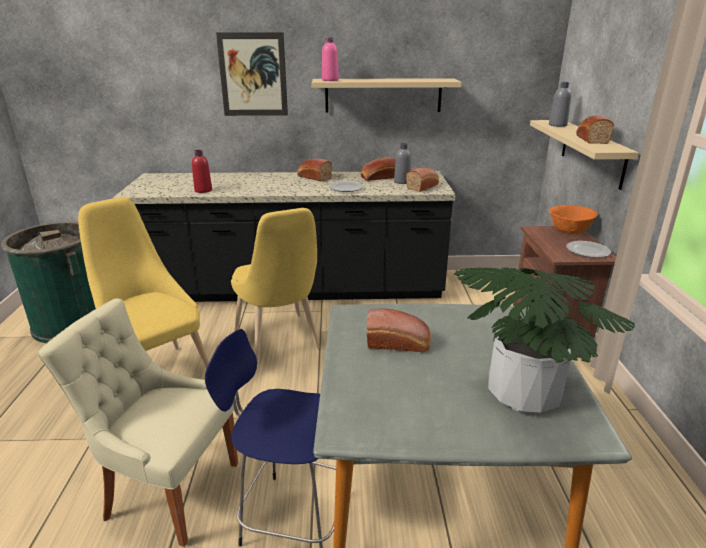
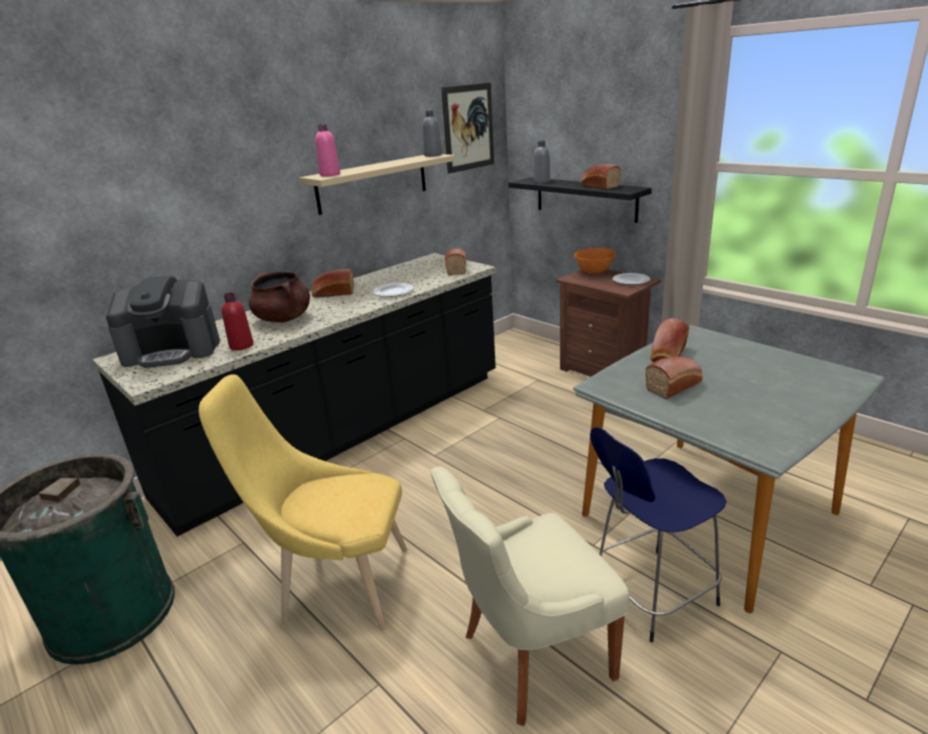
camera: 40 degrees left, 0 degrees up
(174, 181) = (173, 351): none -> coffee machine
(253, 75) = (228, 184): picture -> picture (468, 127)
(255, 183) = (284, 319): none -> brown cooking pot
(279, 342) = (412, 484): yellow chair -> none
(377, 177) = (397, 274): bread -> bread (667, 354)
(402, 182) = (428, 271): grey bottle -> grey bottle (433, 155)
(524, 394) = (791, 375): potted plant -> none
(592, 152) = (585, 199): beige shelf -> black shelf

